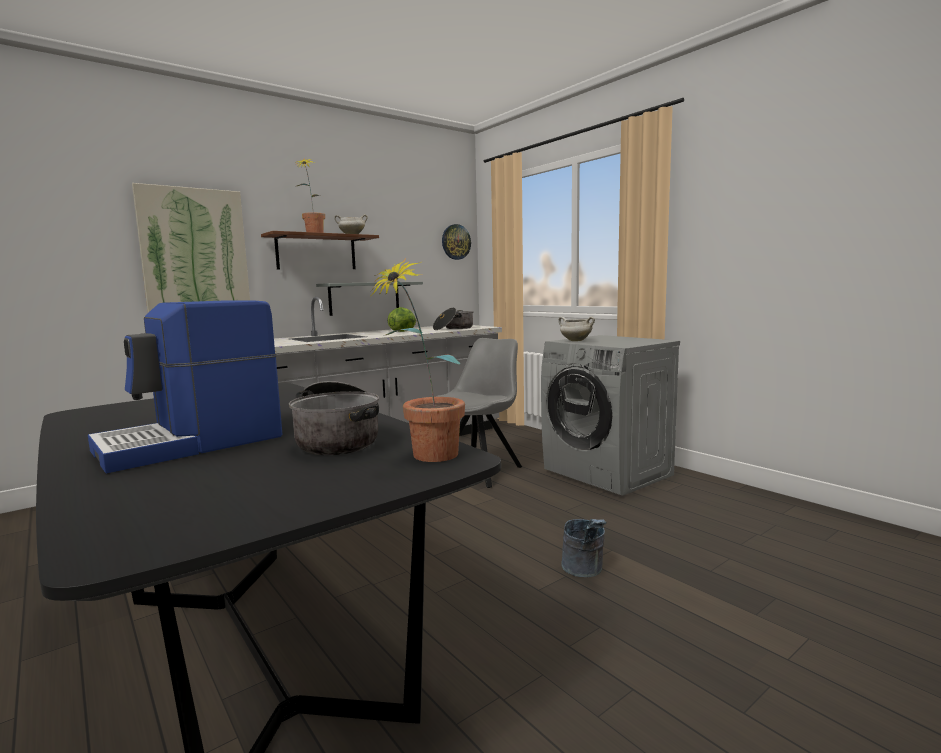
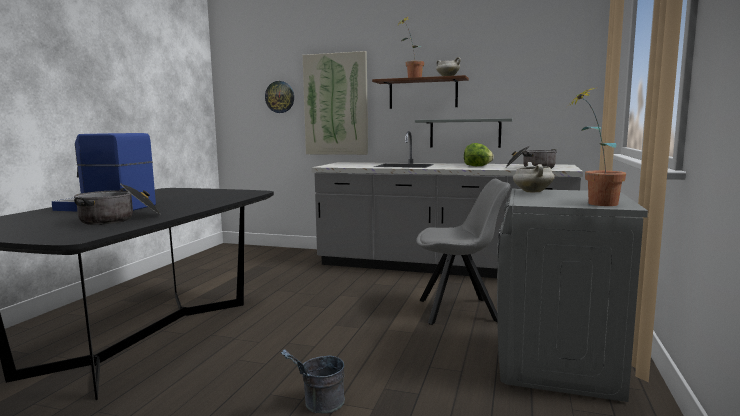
camera: 55 degrees right, 0 degrees up
(425, 458) = (76, 234): potted plant -> potted plant (593, 204)
(456, 242) = (582, 74): wall clock -> wall clock (280, 97)

